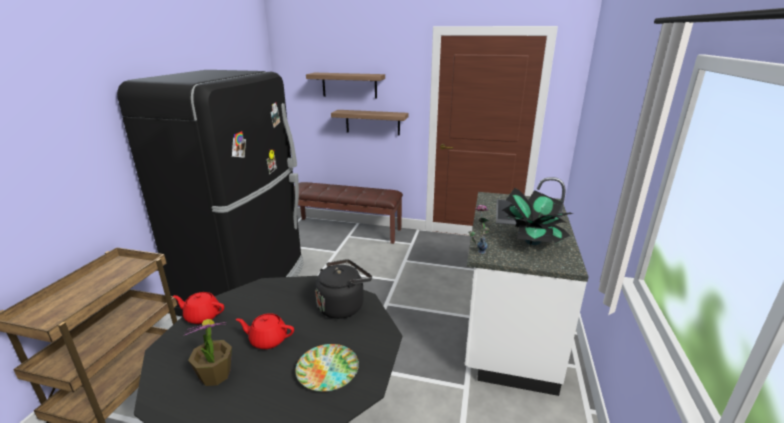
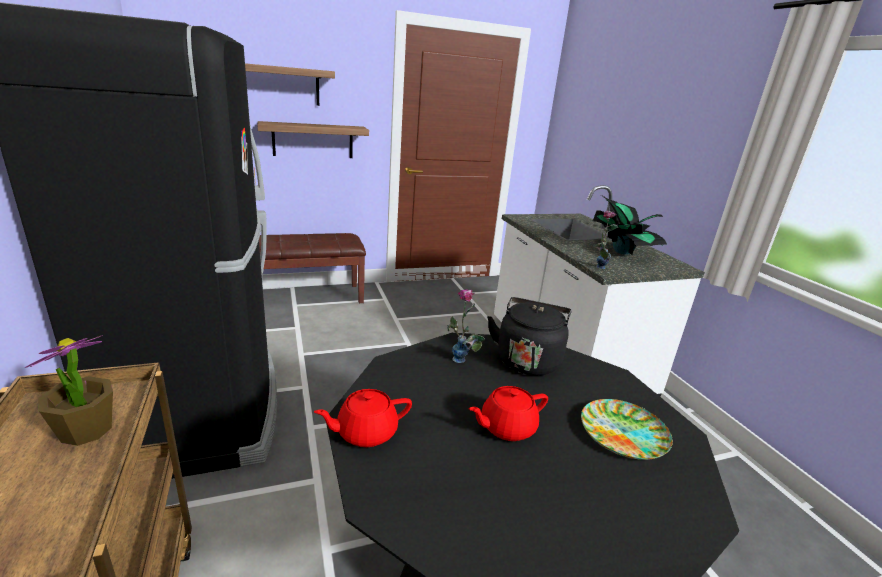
camera: 35 degrees left, 0 degrees up
(215, 375) = (512, 500): potted plant -> potted plant (86, 430)
(299, 297) = (462, 365): none -> vase

